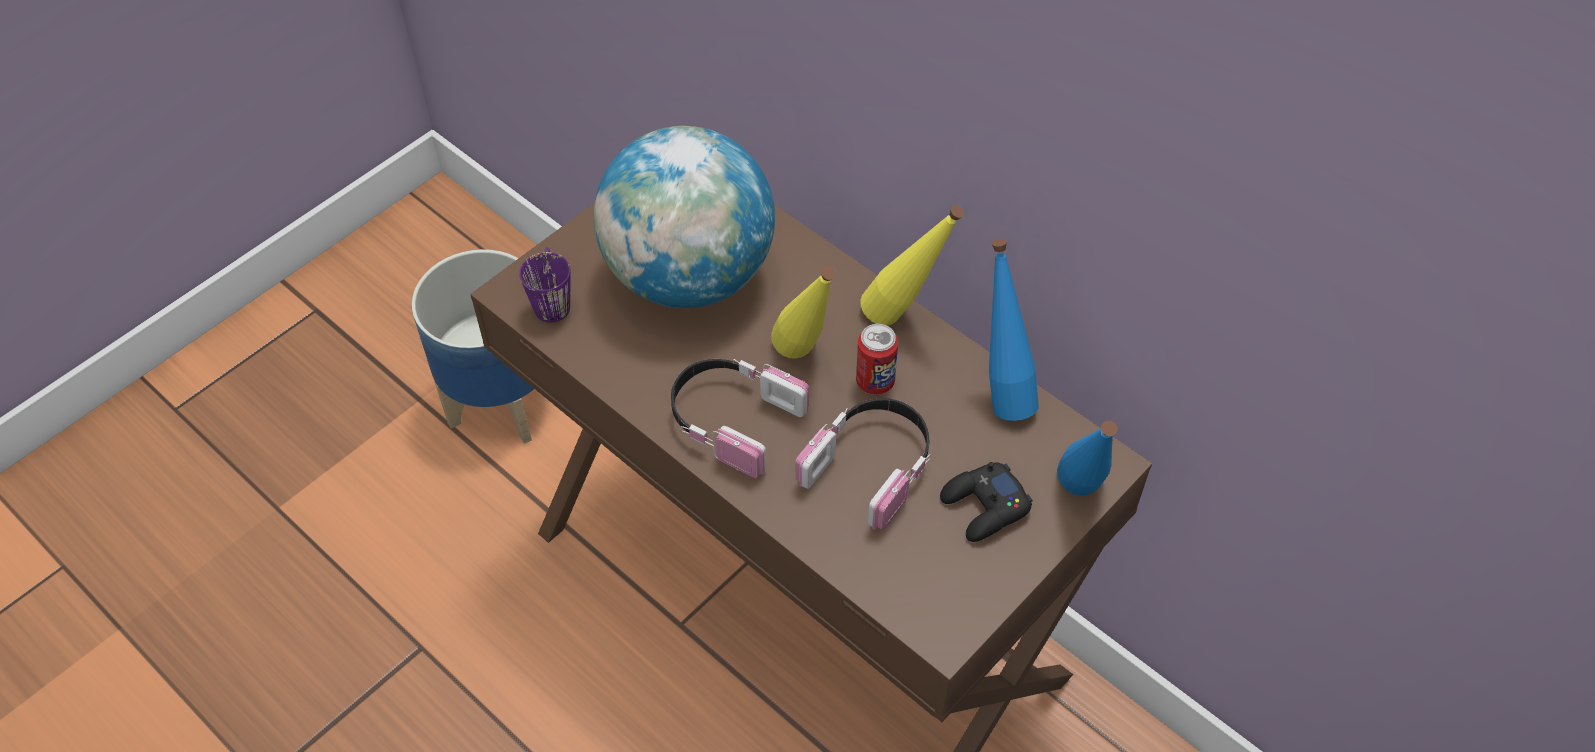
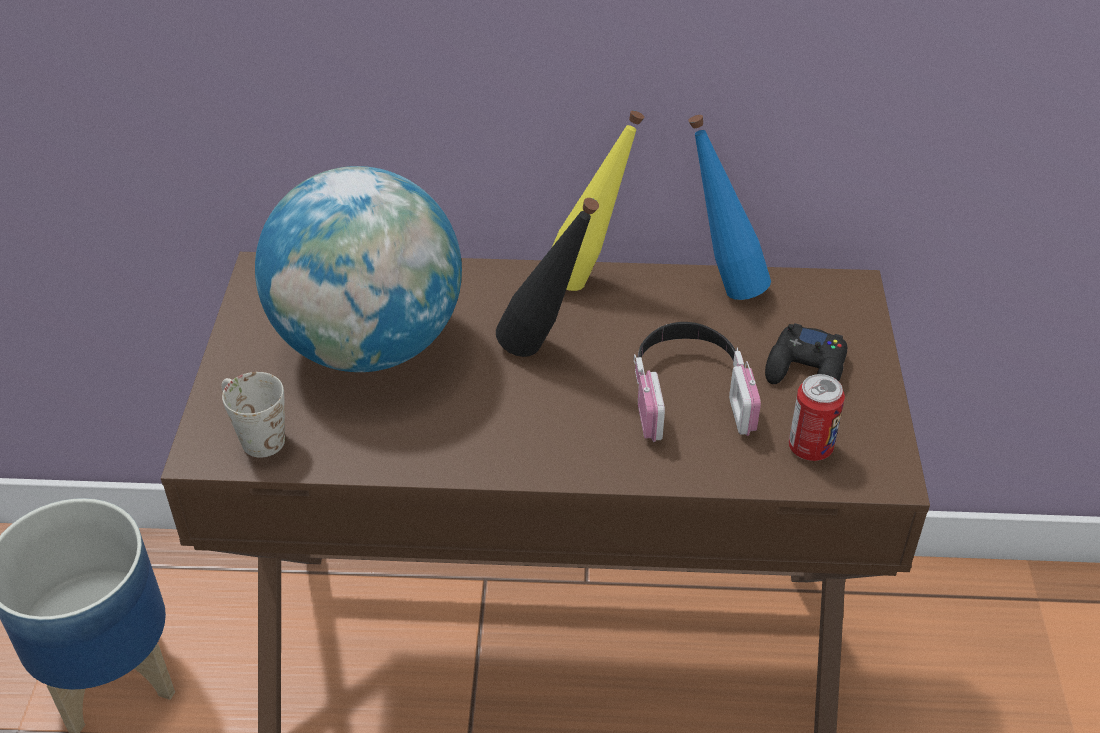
camera: 40 degrees left, 10 degrees down
(551, 299) = (254, 435): purple mug -> white mug
(732, 420) = (535, 430): headphones -> none
(805, 361) = (545, 351): yellow bottle -> black bottle
(875, 382) = (619, 333): can -> can (810, 448)
(1078, 501) = (863, 323): blue bottle -> none

